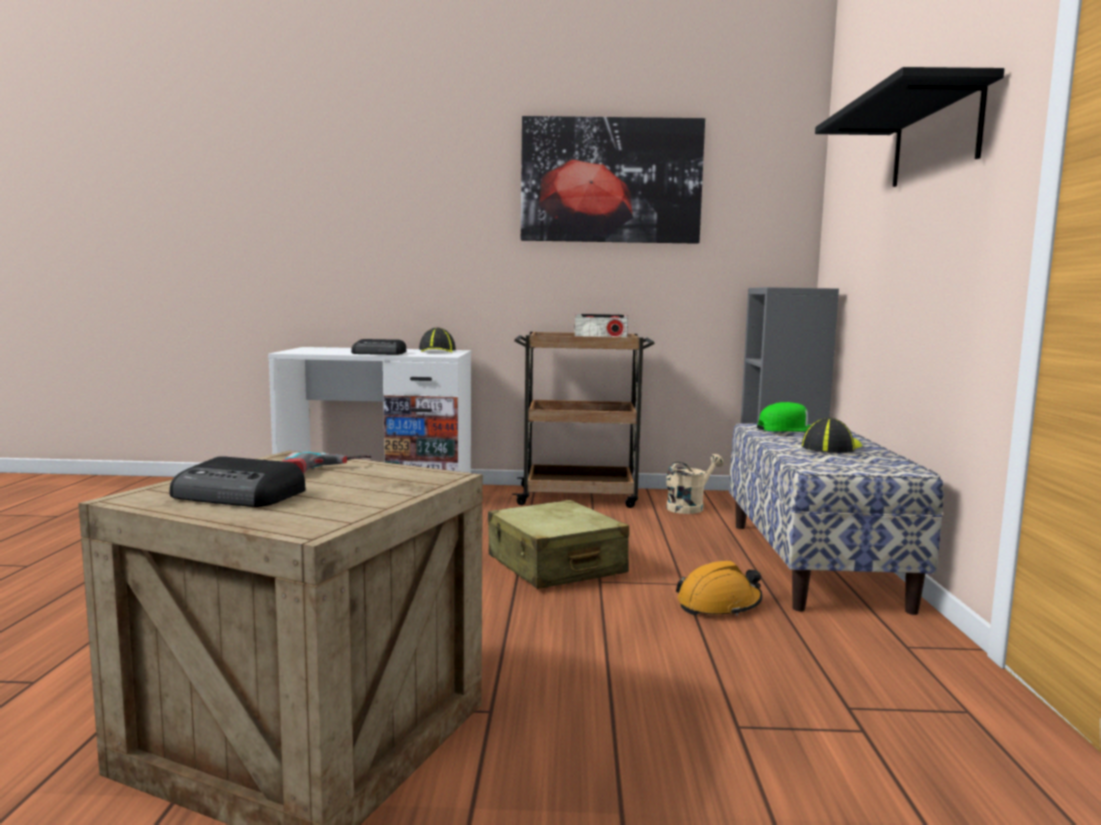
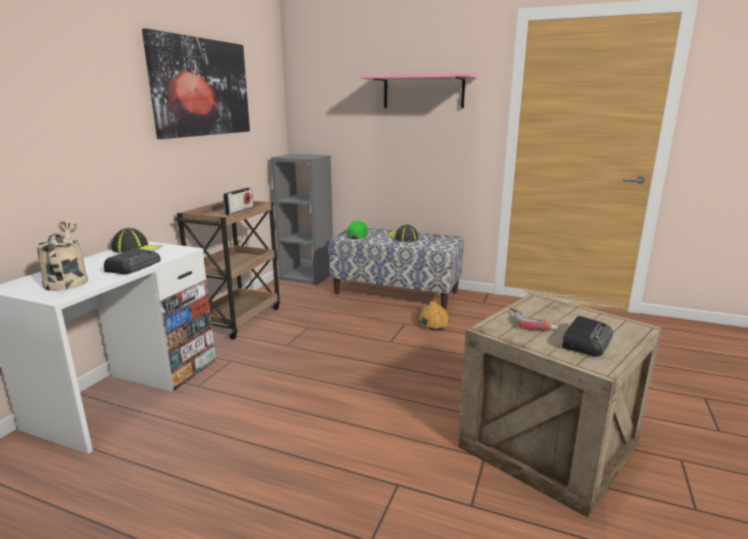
camera: 70 degrees left, 10 degrees up
(555, 565) = (359, 348): beige suitcase -> none
(689, 507) = (292, 295): beige watering can -> beige watering can (67, 280)
(935, 138) = (423, 91): black shelf -> pink shelf

